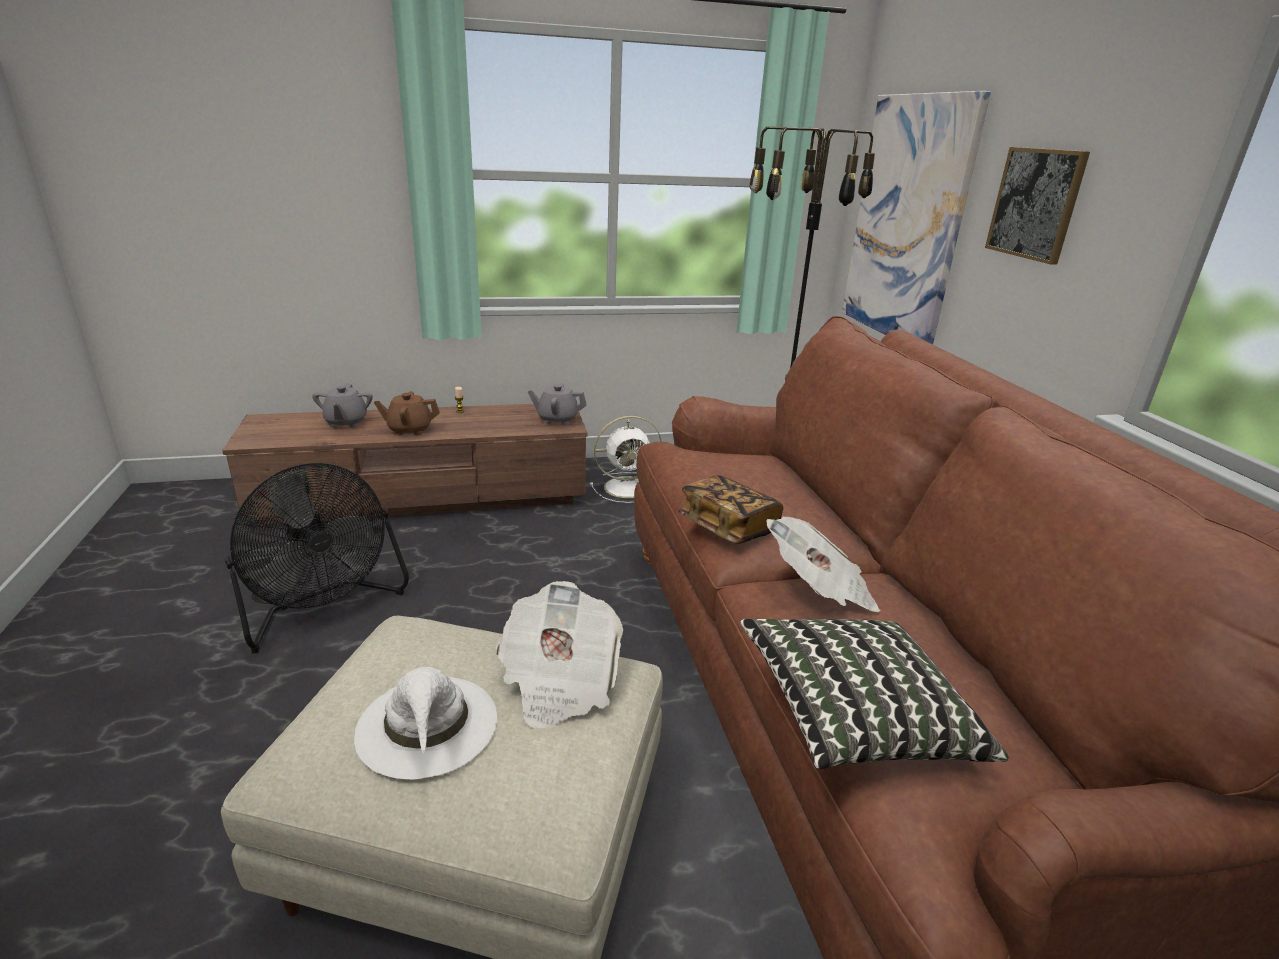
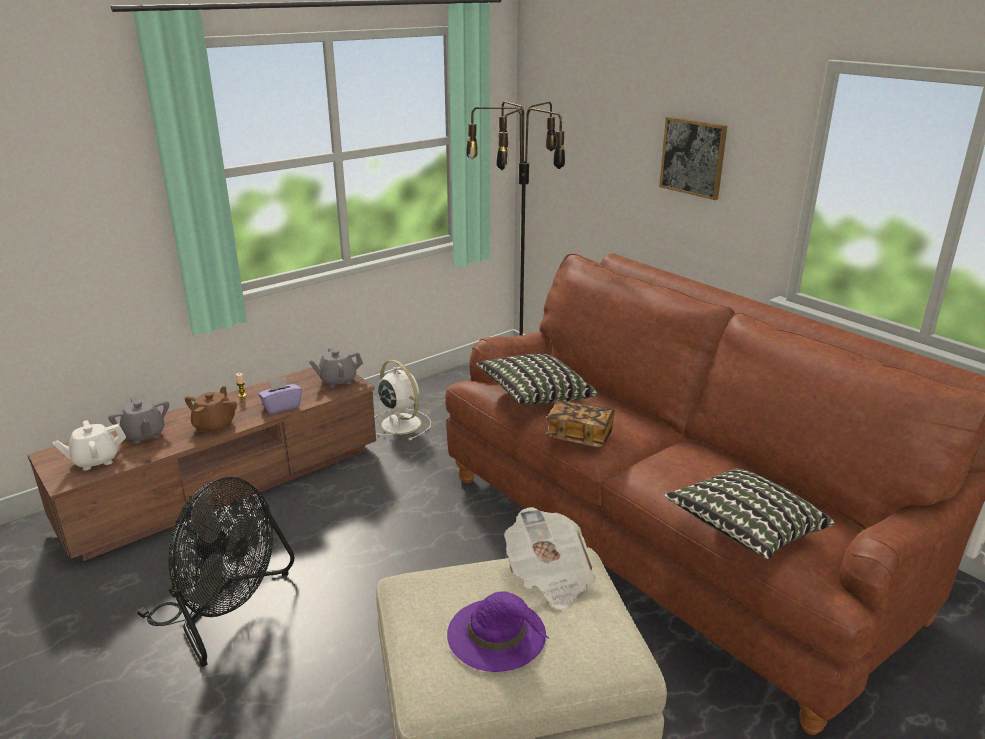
camera: 25 degrees left, 0 degrees up
(287, 432) = (95, 460): none -> white teapot
(409, 430) = (215, 426): brown teapot -> brown teapot turned 135 degrees clockwise
(428, 726) = (498, 634): white hat -> purple hat
(483, 429) = (281, 406): none -> purple tissue box
(628, 487) = (399, 423): white fan -> white fan turned 90 degrees counterclockwise
(718, 472) = (535, 396): none -> pillow
(819, 590) = (668, 462): newspaper -> none
(907, 220) = (582, 162): picture -> none

